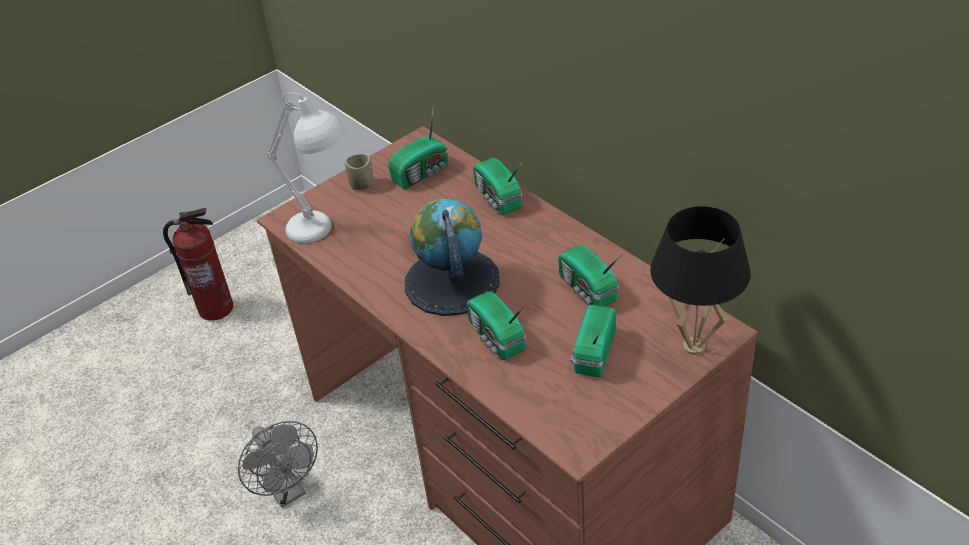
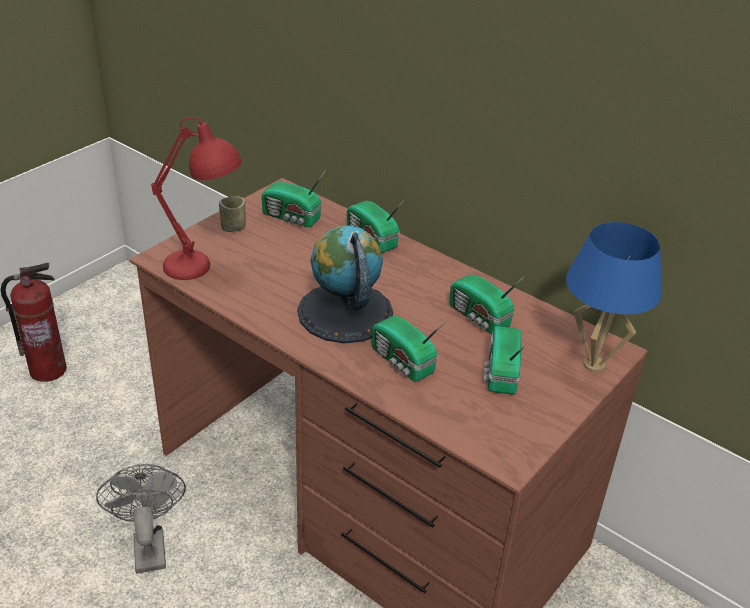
camera: 15 degrees left, 5 degrees down
(288, 491) = (148, 545): grey fan -> grey fan turned 150 degrees counterclockwise
(325, 233) = (204, 270): white table lamp -> red table lamp
(422, 173) = (292, 217): radio -> radio turned 75 degrees clockwise
(694, 346) = (594, 365): black table lamp -> blue table lamp

